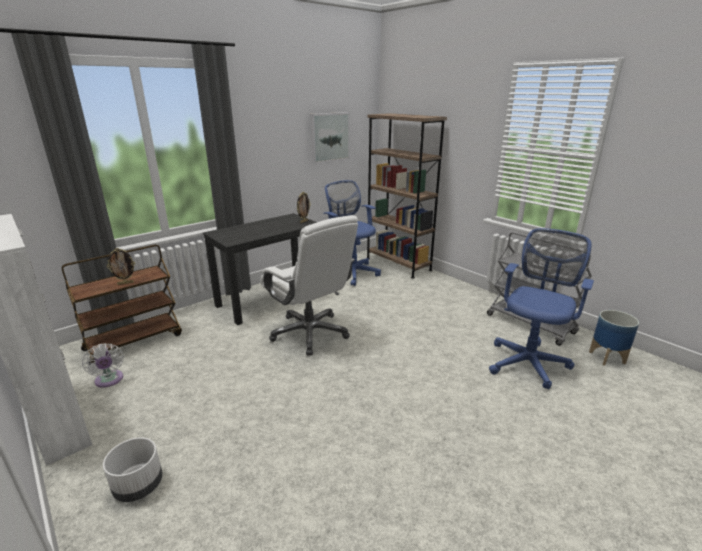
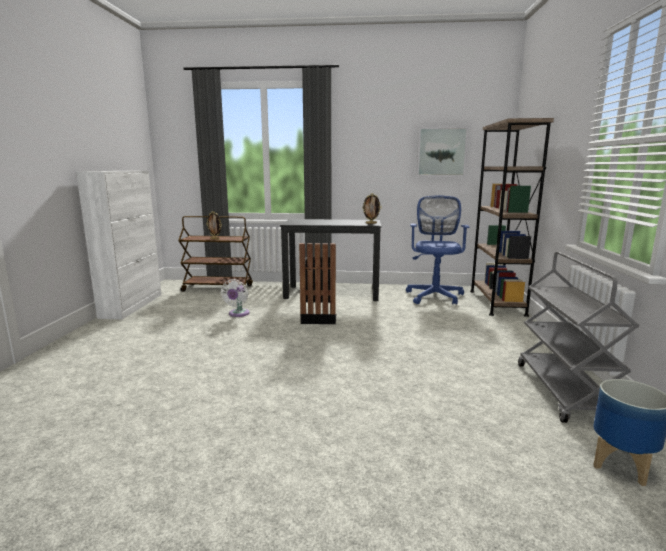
camera: 45 degrees right, 10 degrees down
(109, 381) = (176, 299): white fan -> white fan (238, 314)
(138, 486) = (103, 341): white planter -> none
(310, 333) = (318, 318): white office chair -> black trash can
(529, 361) = (482, 414): blue office chair -> none

